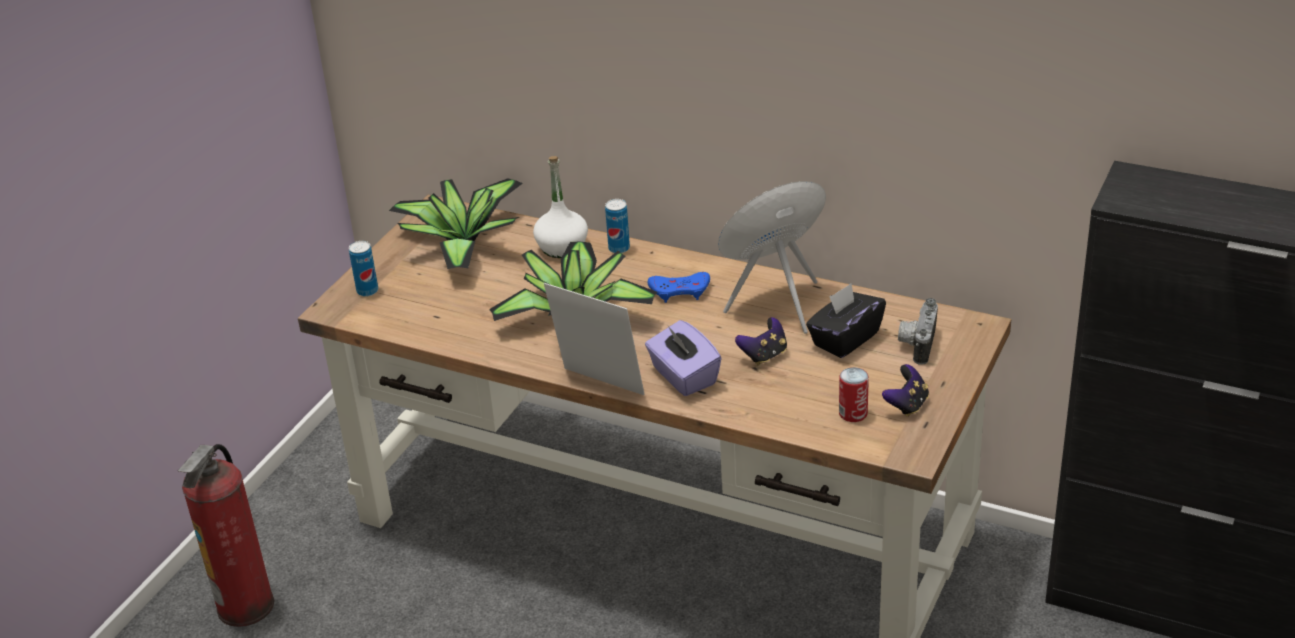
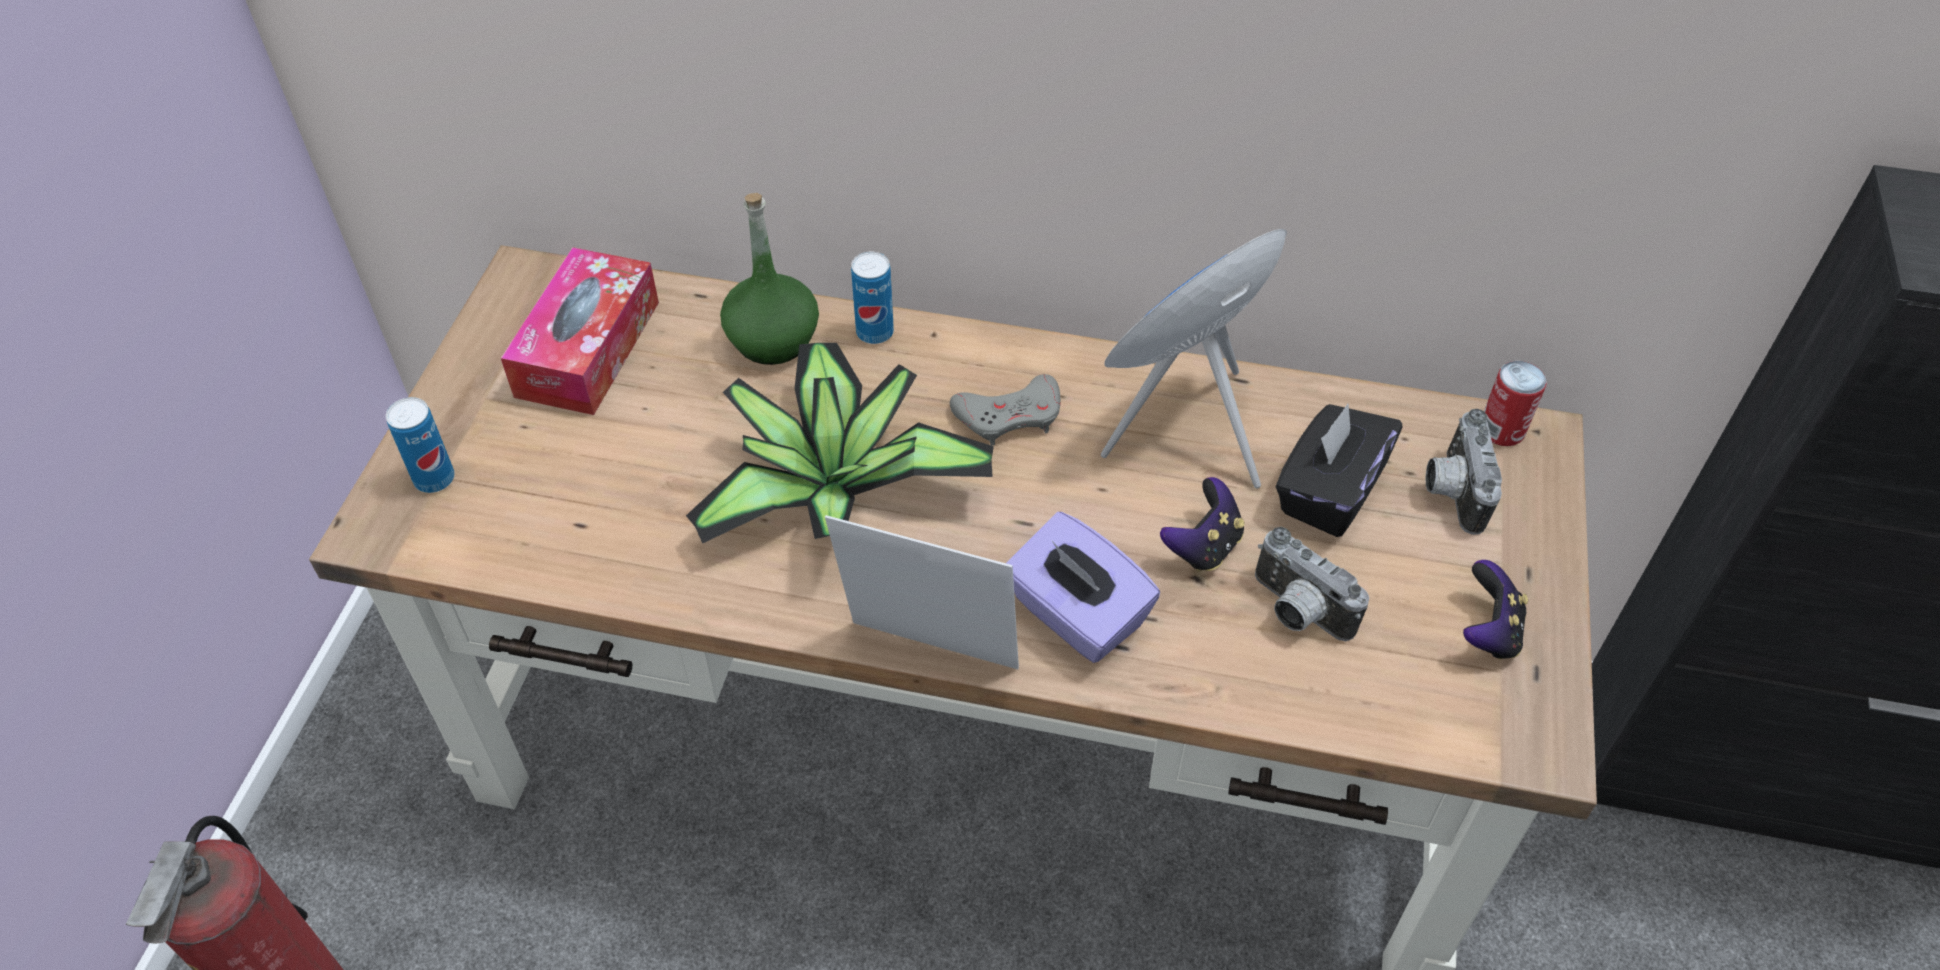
camera: 15 degrees left, 15 degrees up
(461, 243) = (588, 348): potted plant -> tissue box
(562, 247) = (772, 339): white bottle -> green bottle
(680, 291) = (1010, 416): blue game controller -> grey game controller
(803, 387) = (1296, 612): none -> camera
(853, 413) = (1404, 664): can -> can (1501, 430)

